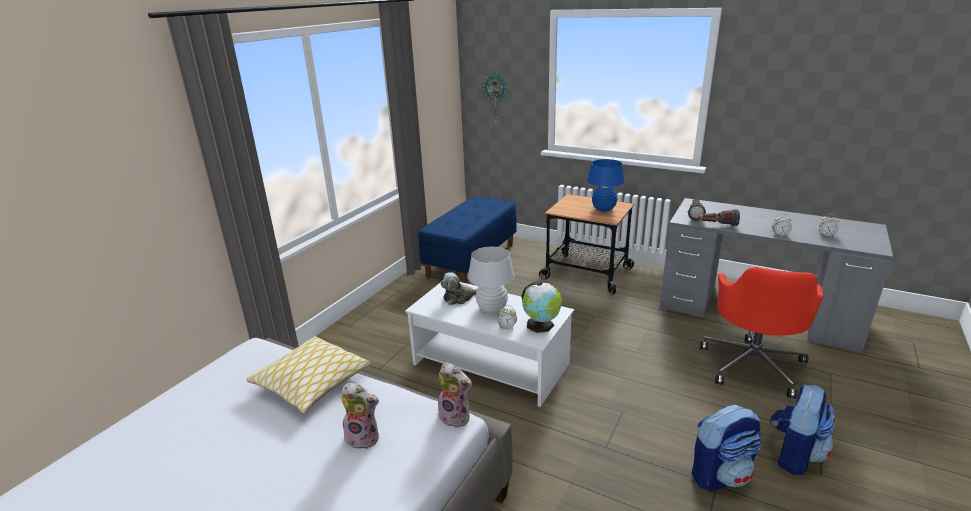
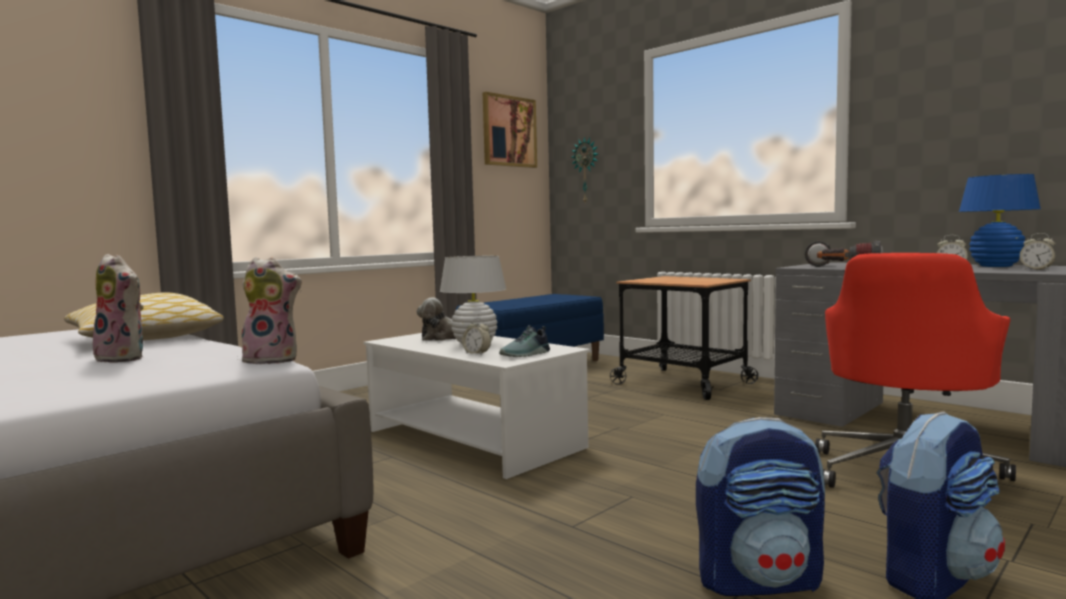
camera: 15 degrees right, 20 degrees down
(435, 71) = (509, 131): none -> picture
(456, 417) = (273, 360): plush toy -> plush toy turned 45 degrees counterclockwise
(541, 325) = (526, 354): globe -> shoe
(603, 209) = (701, 280): blue table lamp -> blue table lamp (995, 266)

